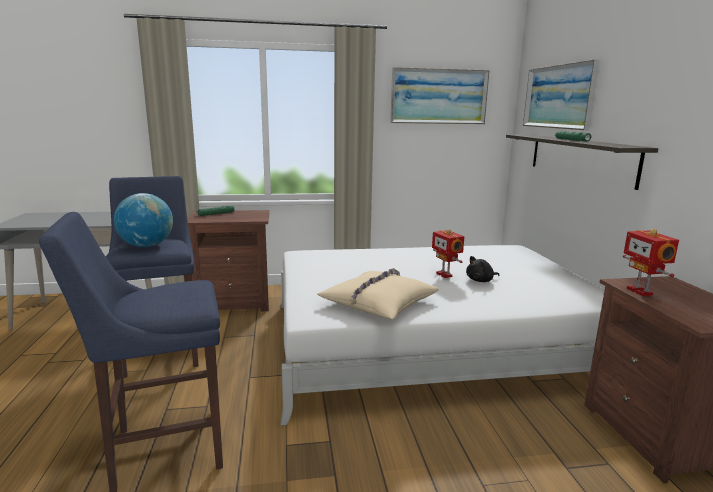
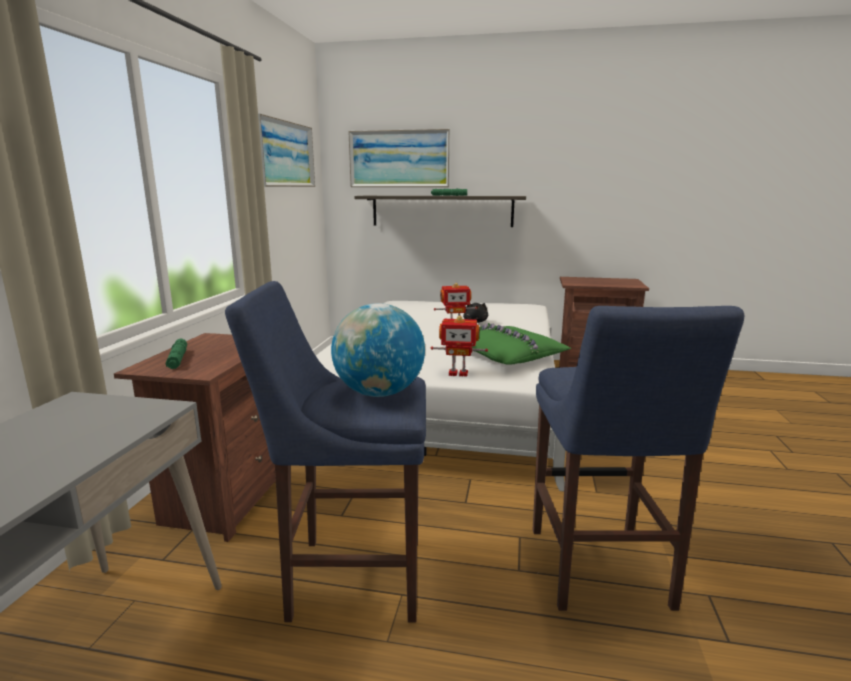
camera: 70 degrees left, 0 degrees up
(378, 303) = (507, 356): beige pillow -> green pillow
(640, 291) = (588, 284): toy robot -> toy robot (458, 373)

